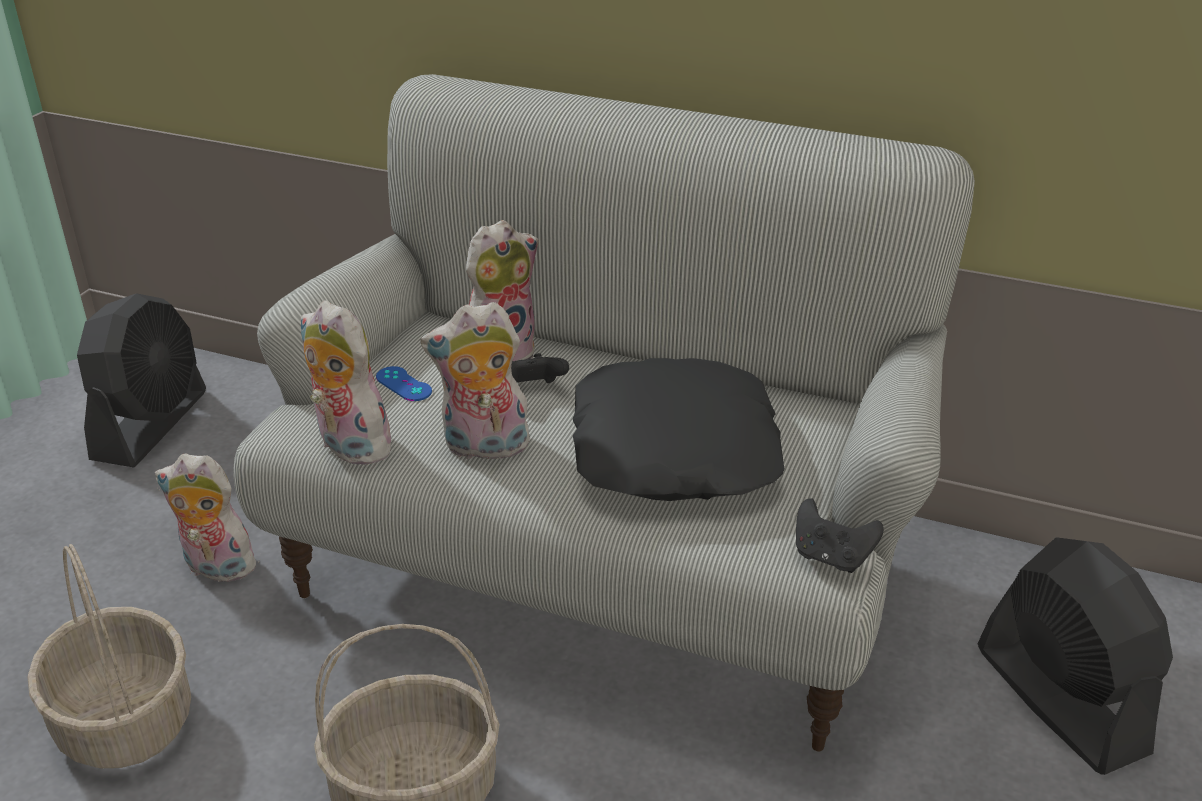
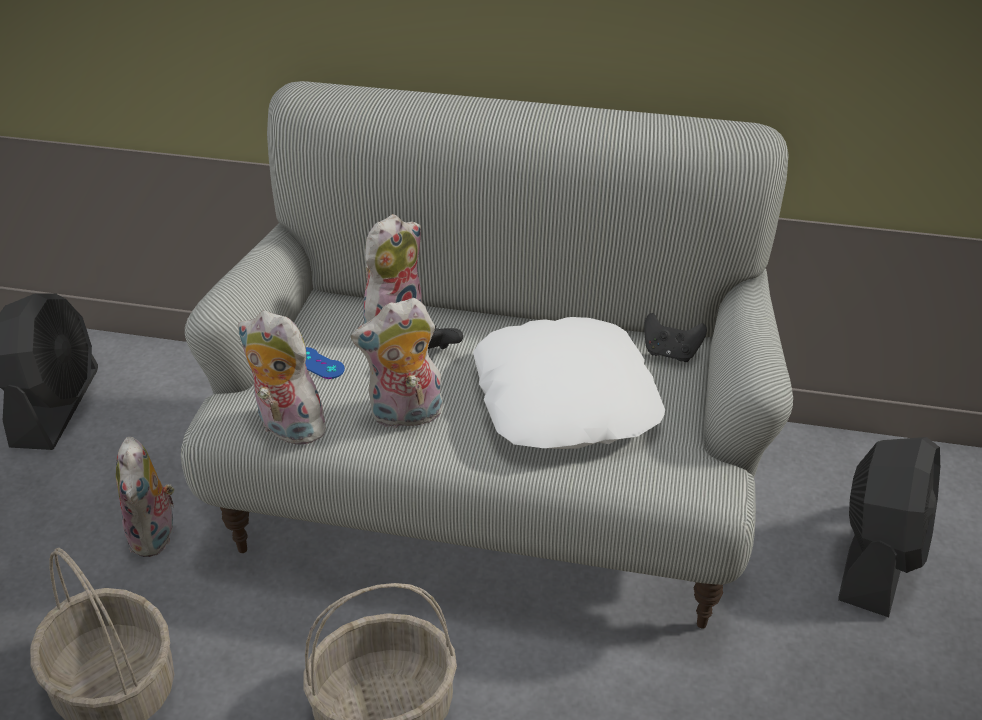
camera: 10 degrees left, 5 degrees up
(215, 568) = (156, 536): plush toy -> plush toy turned 105 degrees counterclockwise
(676, 449) = (566, 398): black pillow -> white pillow
(831, 557) = (716, 481): black game controller -> black game controller (670, 353)
(1059, 699) = (877, 557): black fan -> black fan turned 60 degrees clockwise

